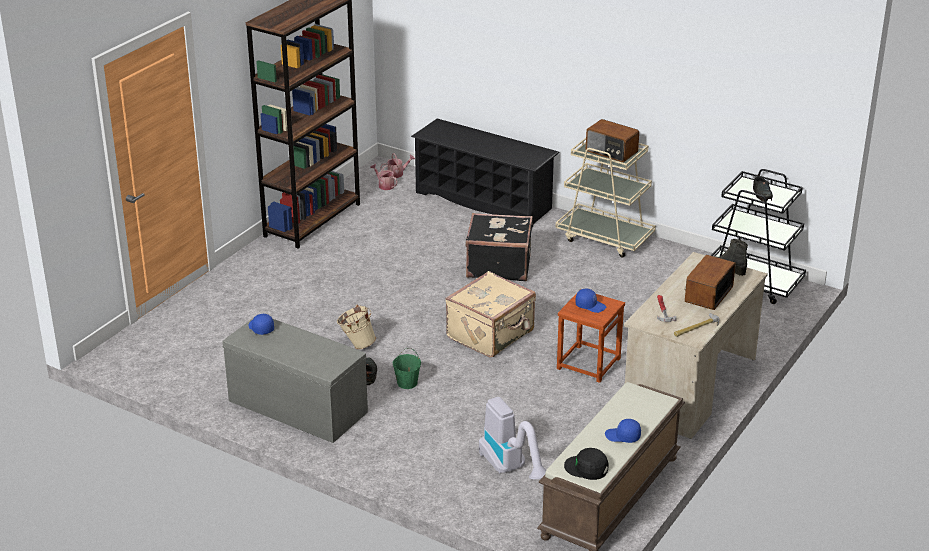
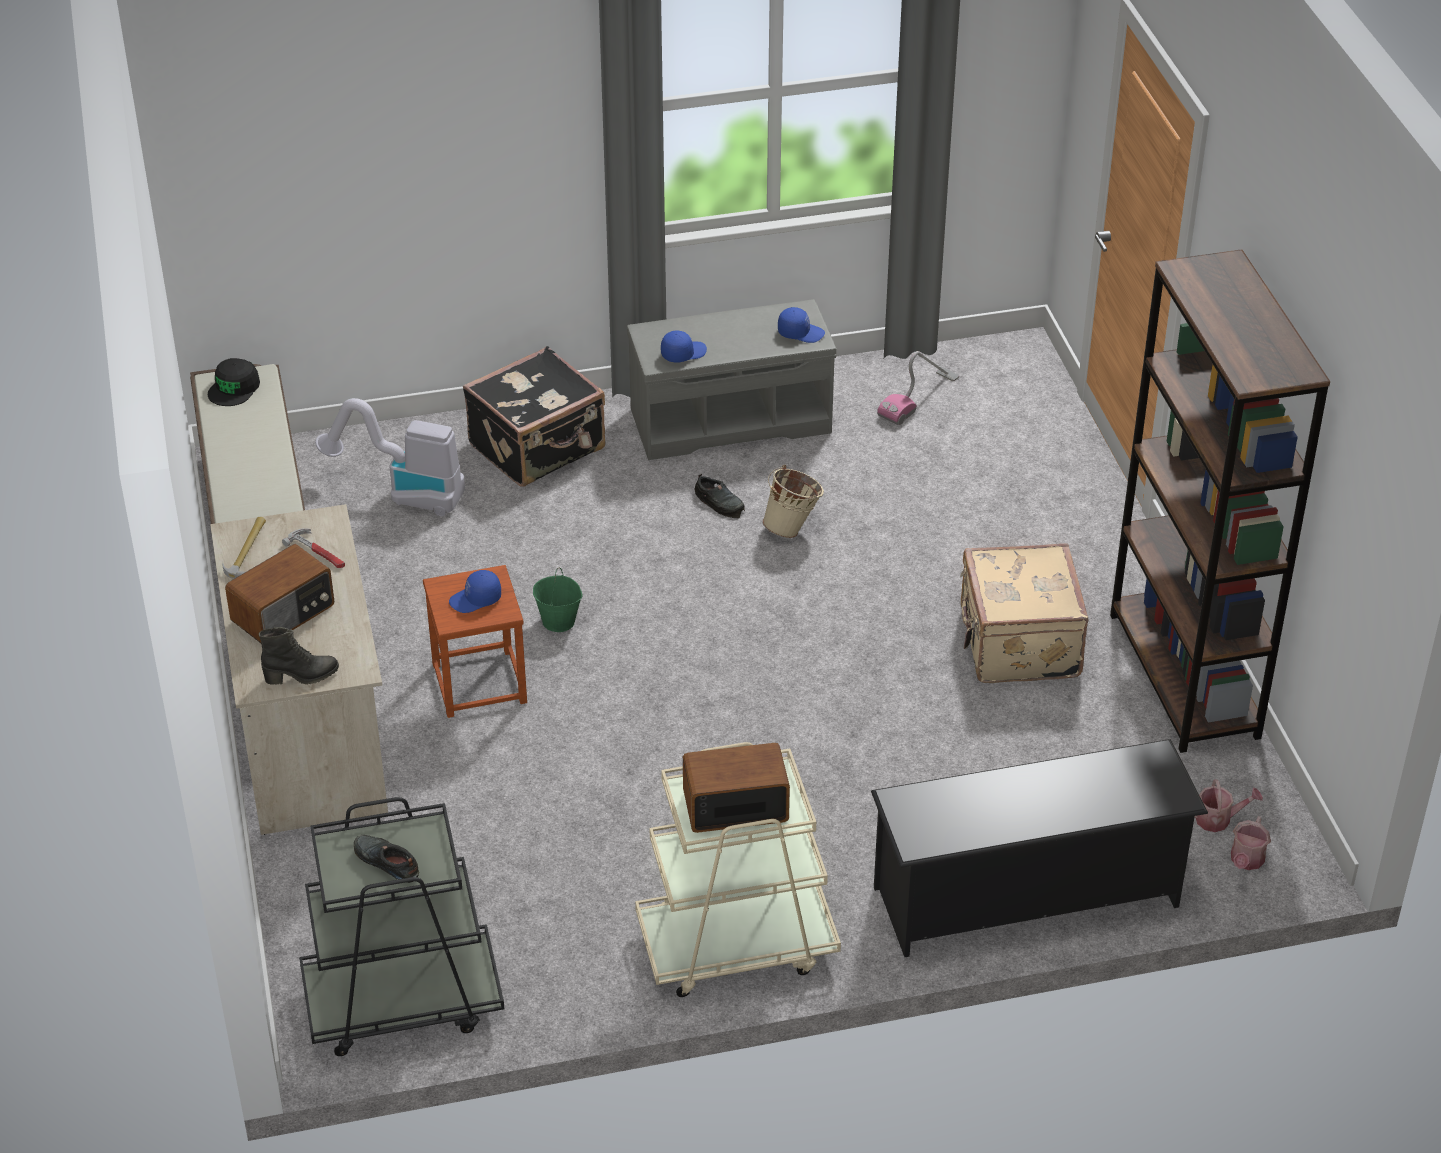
camera: 135 degrees right, 10 degrees up
(197, 364) = (918, 398): none -> vacuum cleaner
(407, 383) = (659, 518): green bucket -> green bucket (559, 621)
(491, 335) = (656, 647): beige suitcase -> beige suitcase (1017, 644)
(498, 265) = (811, 771): black suitcase -> black suitcase (539, 448)
(586, 468) = (234, 388): black cap -> black cap turned 135 degrees clockwise
(622, 436) = (233, 442): blue cap -> blue cap (683, 353)
(707, 294) = (284, 614): radio -> radio turned 60 degrees clockwise

